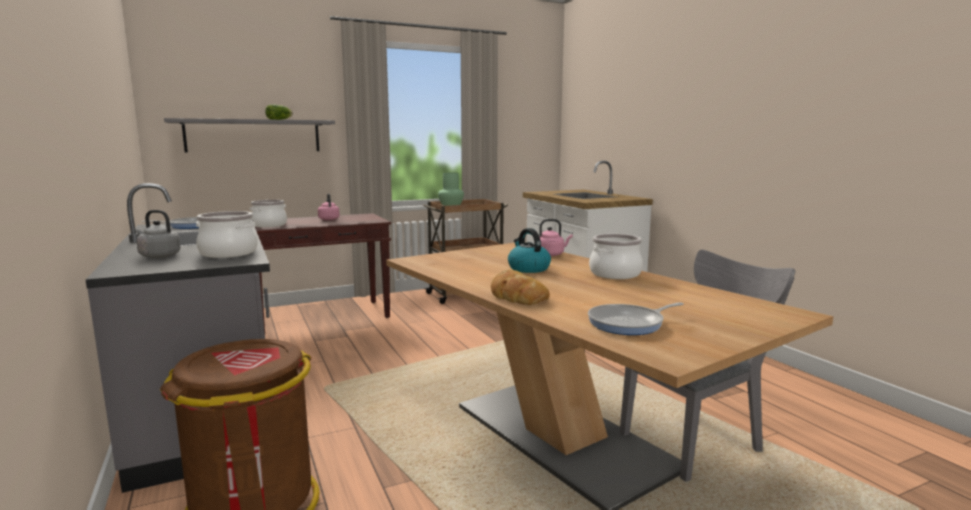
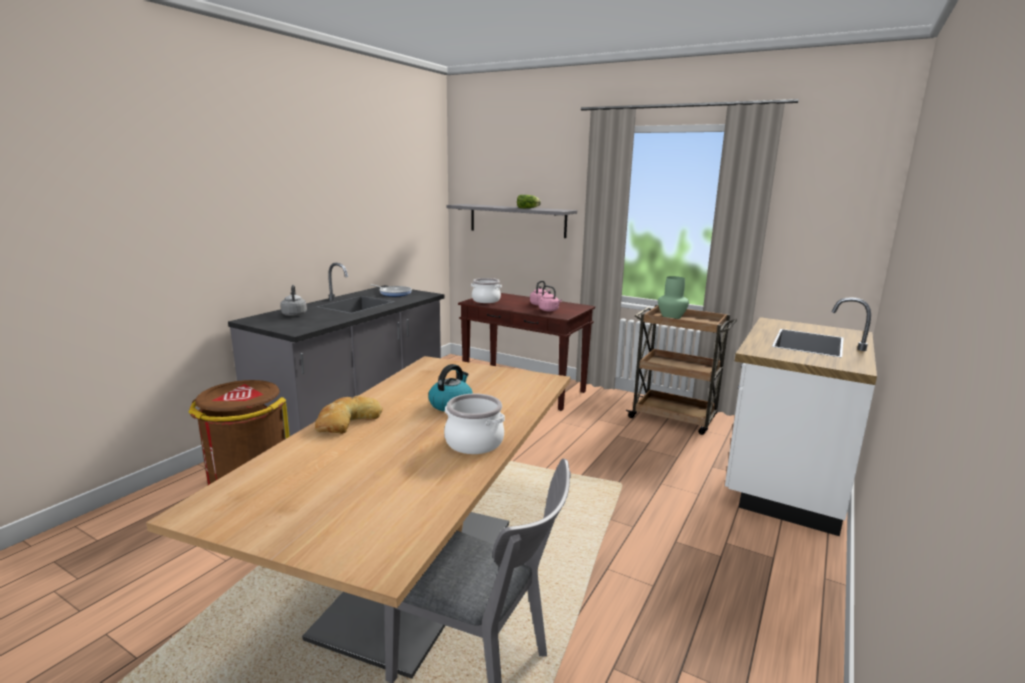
camera: 55 degrees right, 5 degrees up
(229, 253) = (315, 322): cooking pot -> none
(551, 255) = (525, 400): pink kettle -> pink kettle (549, 310)
(629, 324) = (286, 480): frying pan -> none

